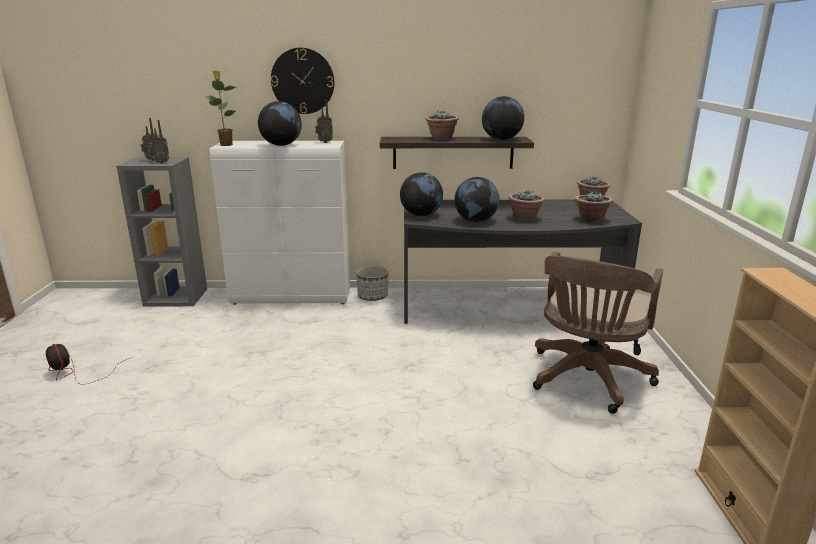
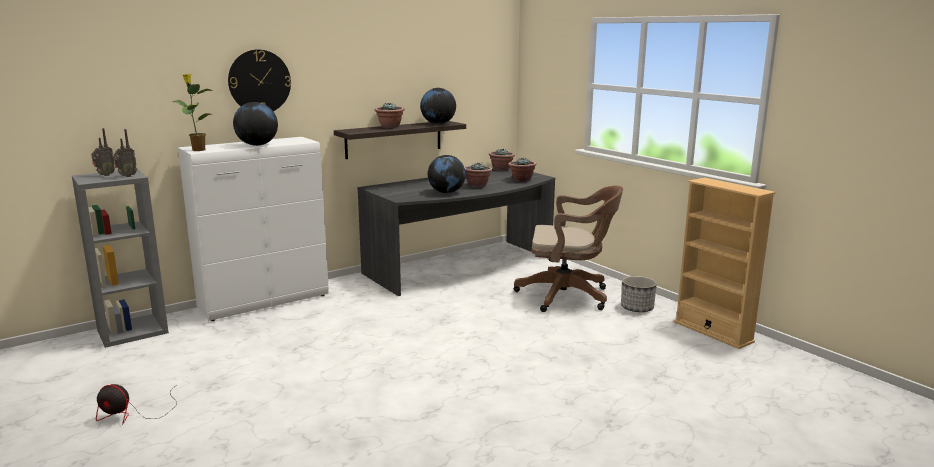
camera: 35 degrees left, 5 degrees down
(324, 142) = (290, 139): radio -> none
(373, 296) = (342, 284): planter -> planter (637, 308)
(421, 215) = (397, 195): globe -> none
(587, 380) = (568, 296): brown office chair -> brown office chair turned 75 degrees counterclockwise

